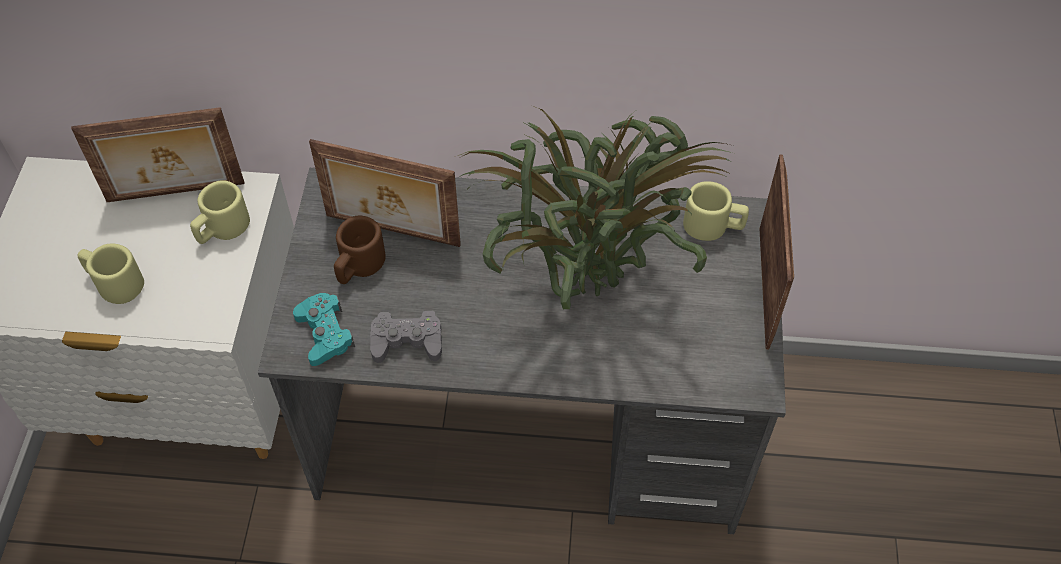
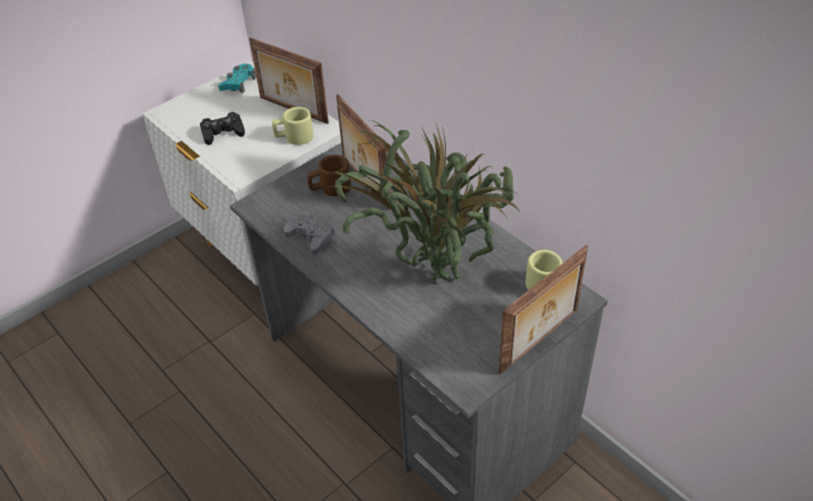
camera: 45 degrees right, 10 degrees down
(114, 283) = (223, 132): beige mug -> black game controller
(325, 333) = (278, 208): turquoise game controller -> turquoise game controller (238, 83)

